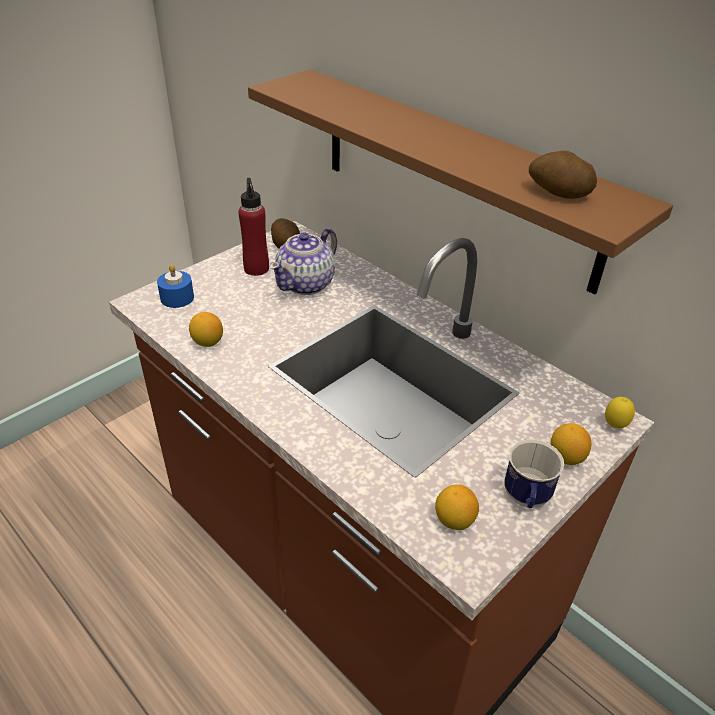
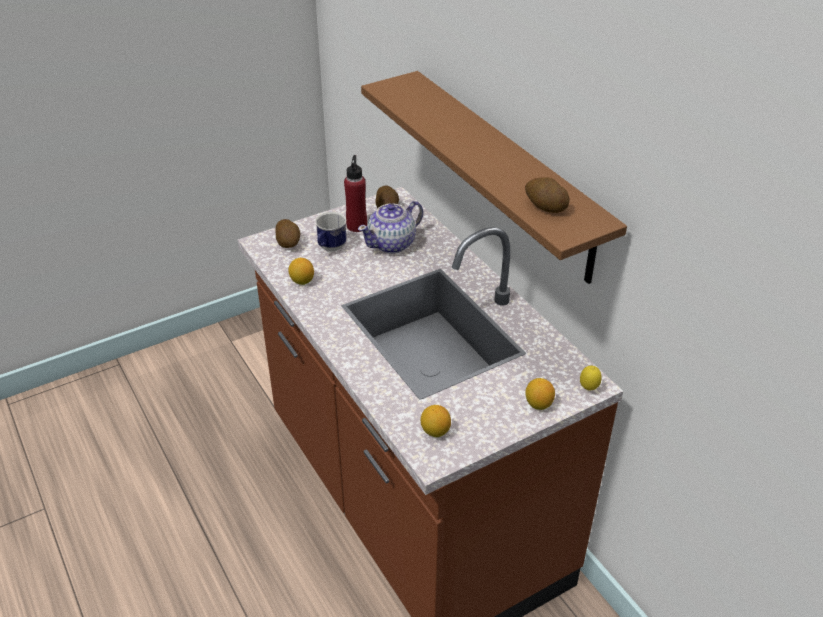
camera: 15 degrees right, 0 degrees up
(177, 298) = (288, 243): blue candle -> potato
(526, 500) = (493, 427): mug -> mug (330, 248)

